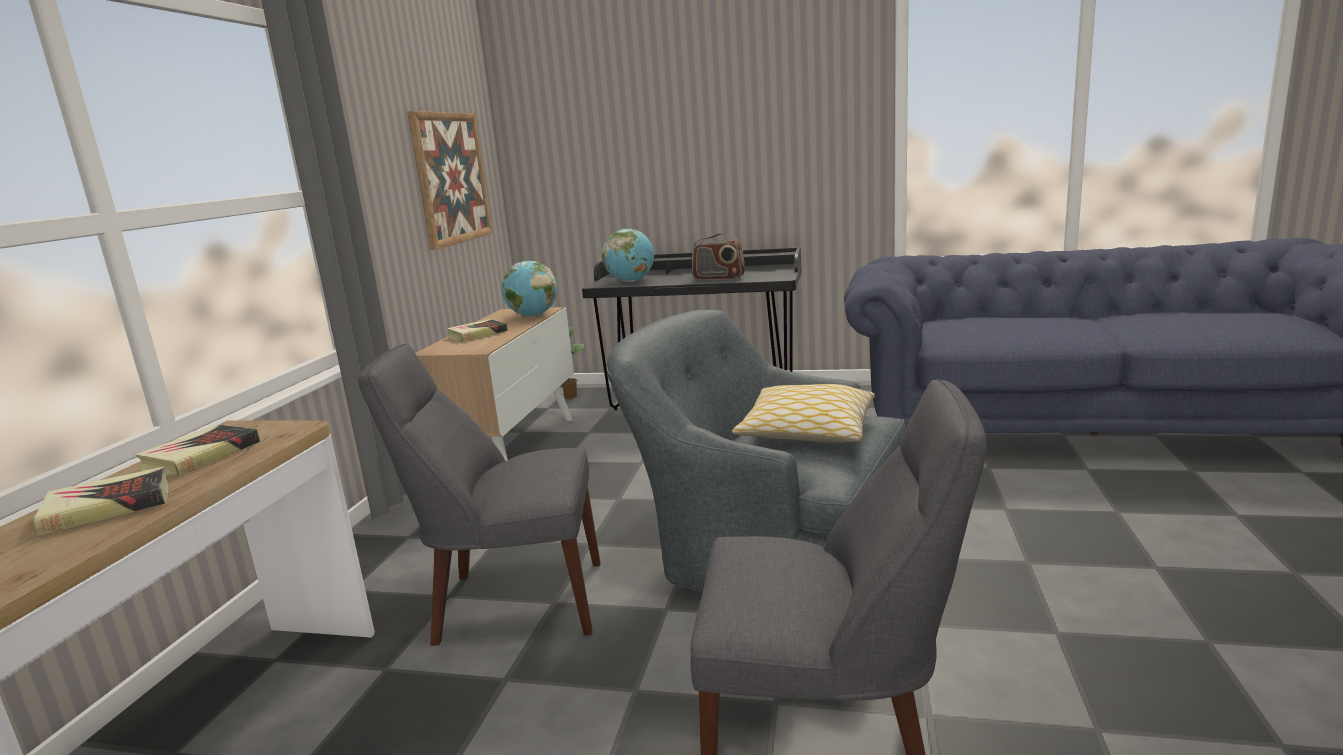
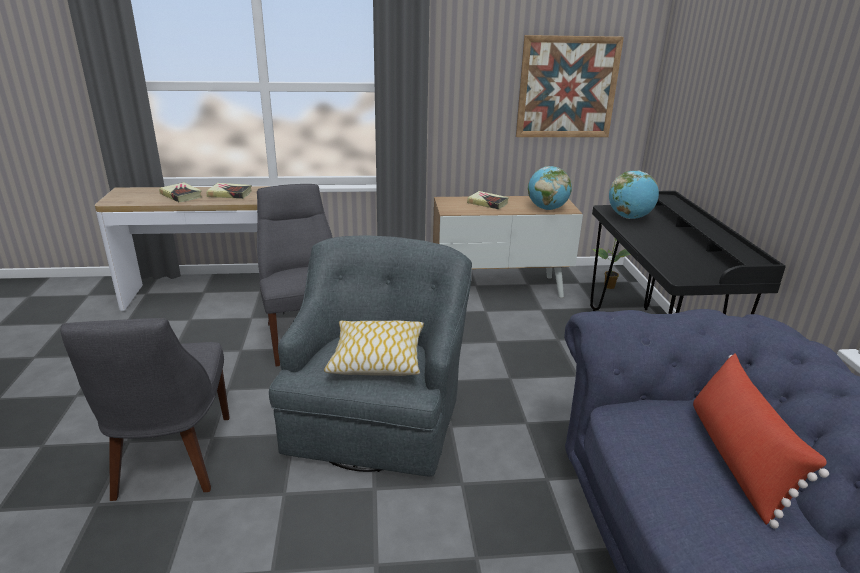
camera: 70 degrees right, 10 degrees up
(718, 278) = (662, 250): radio -> none
(1001, 319) = (737, 459): none -> red pillow

